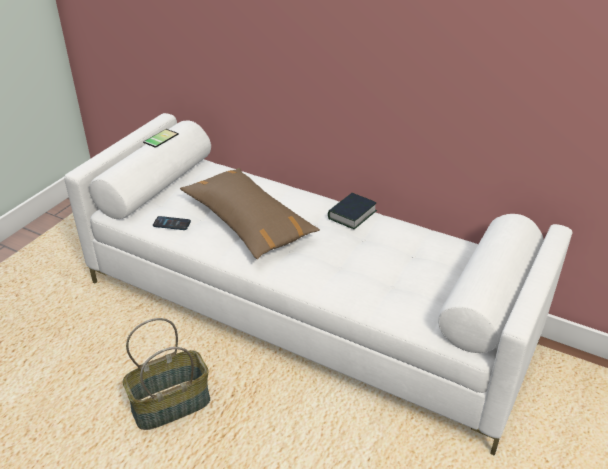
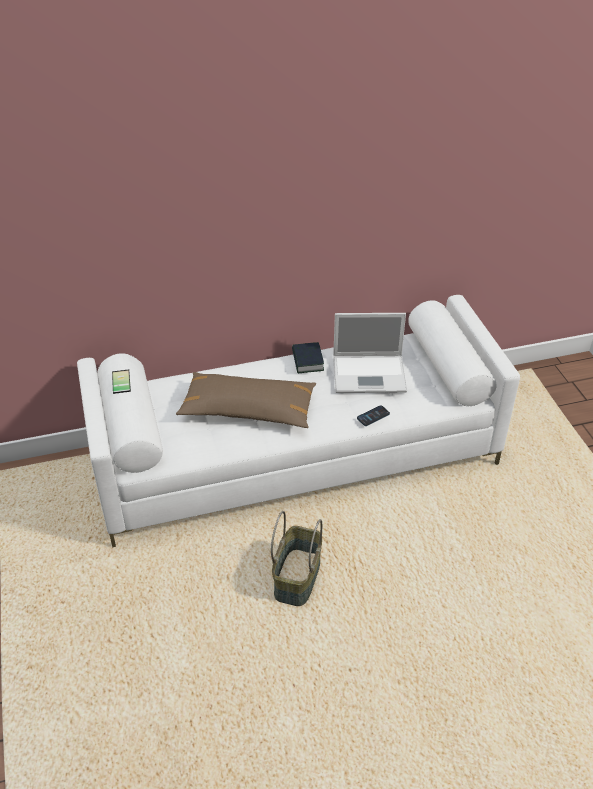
camera: 45 degrees left, 5 degrees up
(171, 224) = (198, 445): phone -> phone (373, 416)
(393, 257) = (370, 374): none -> laptop

